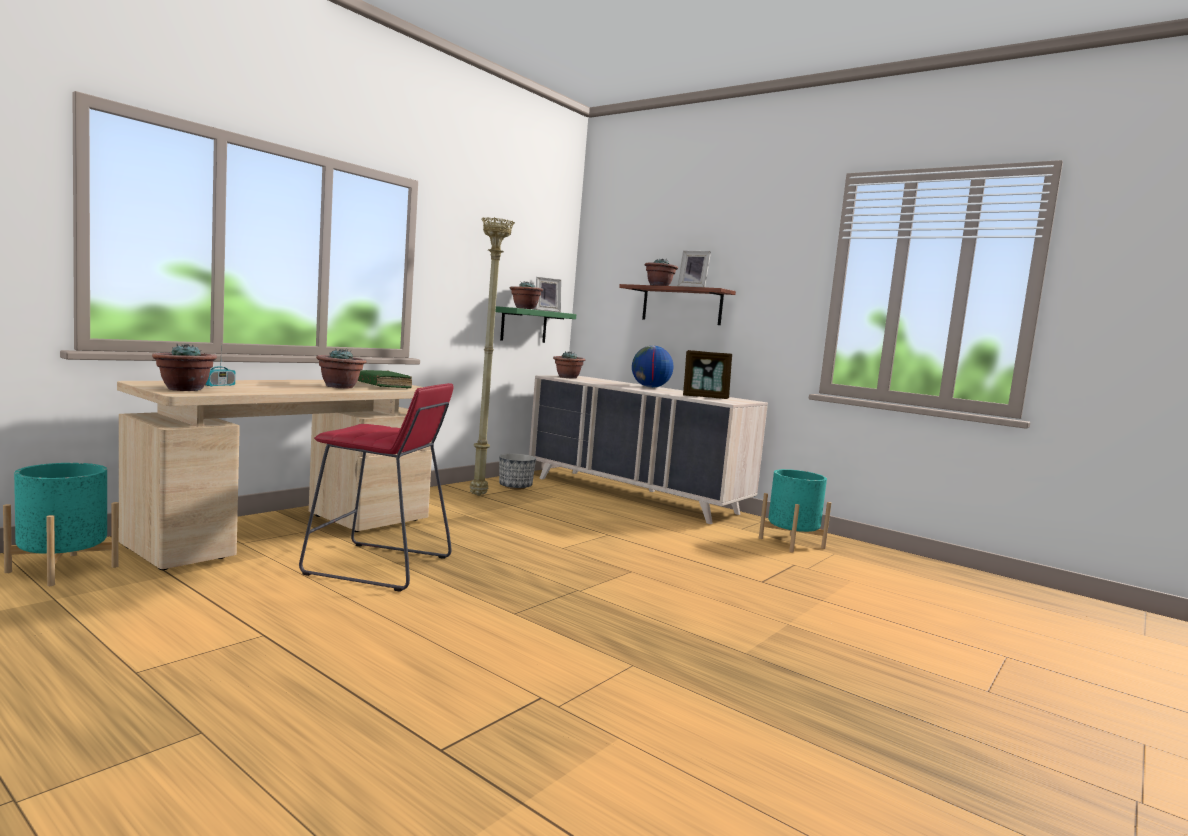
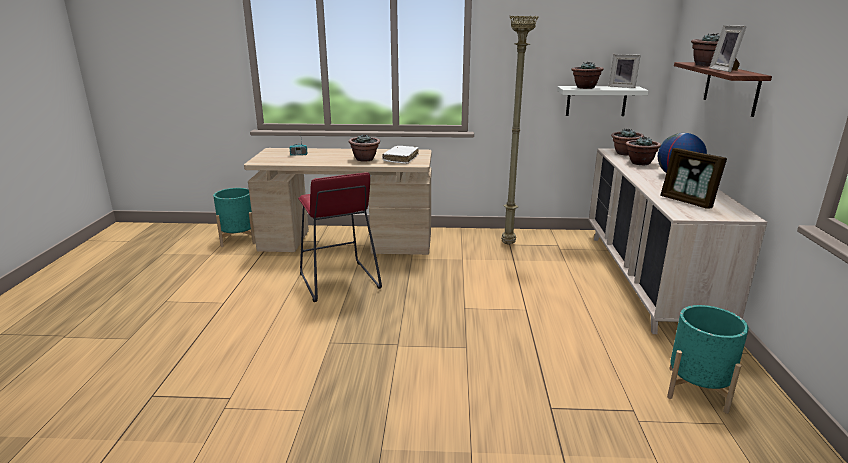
camera: 55 degrees right, 15 degrees up
(184, 389) = (269, 158): potted plant -> potted plant (640, 163)
(383, 385) = (401, 159): green book -> white book
(515, 487) = (554, 243): planter -> none
(524, 325) = (596, 101): green shelf -> white shelf

